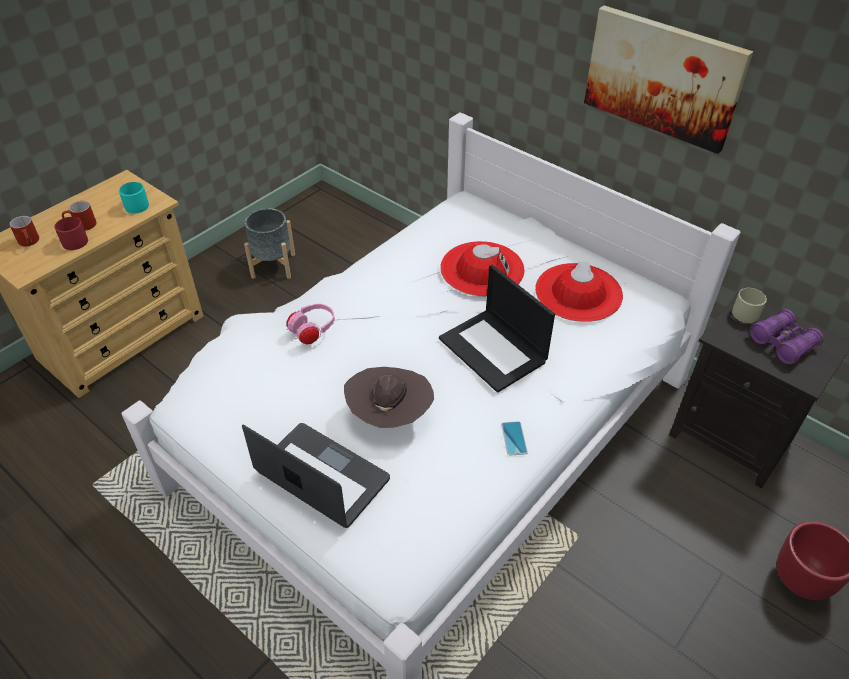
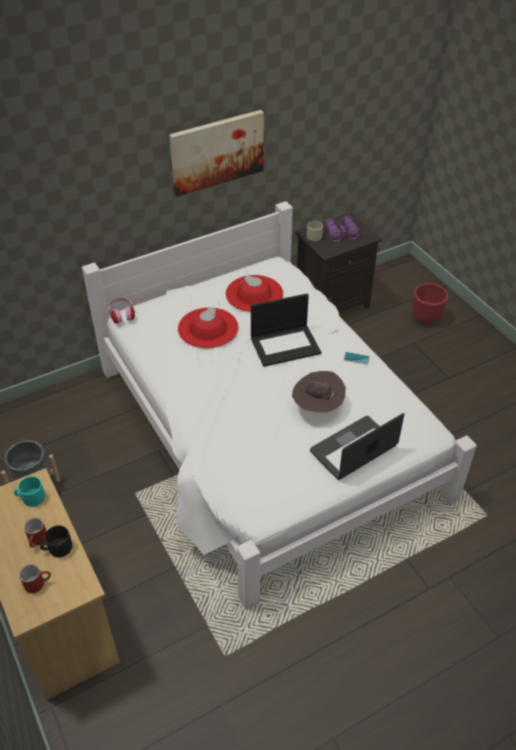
camera: 70 degrees left, 0 degrees up
(73, 240) = (57, 548): red mug -> black mug
(312, 331) = (224, 428): pink headphones -> pink headphones (122, 316)

